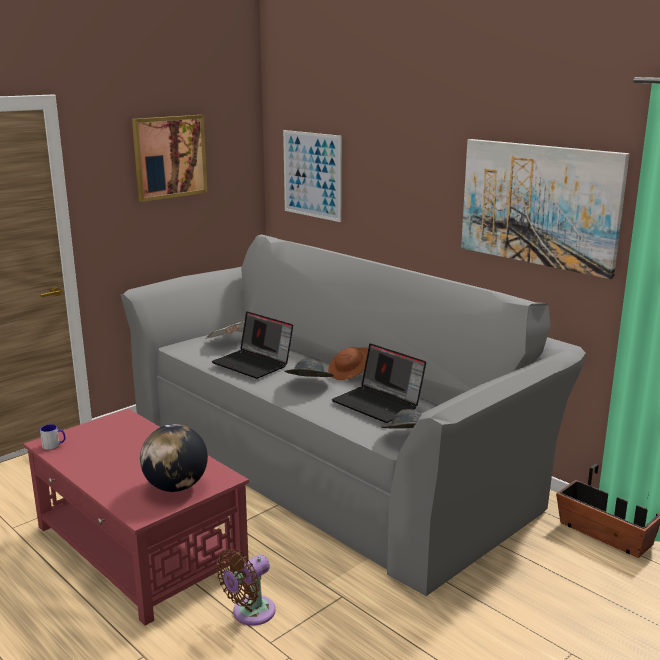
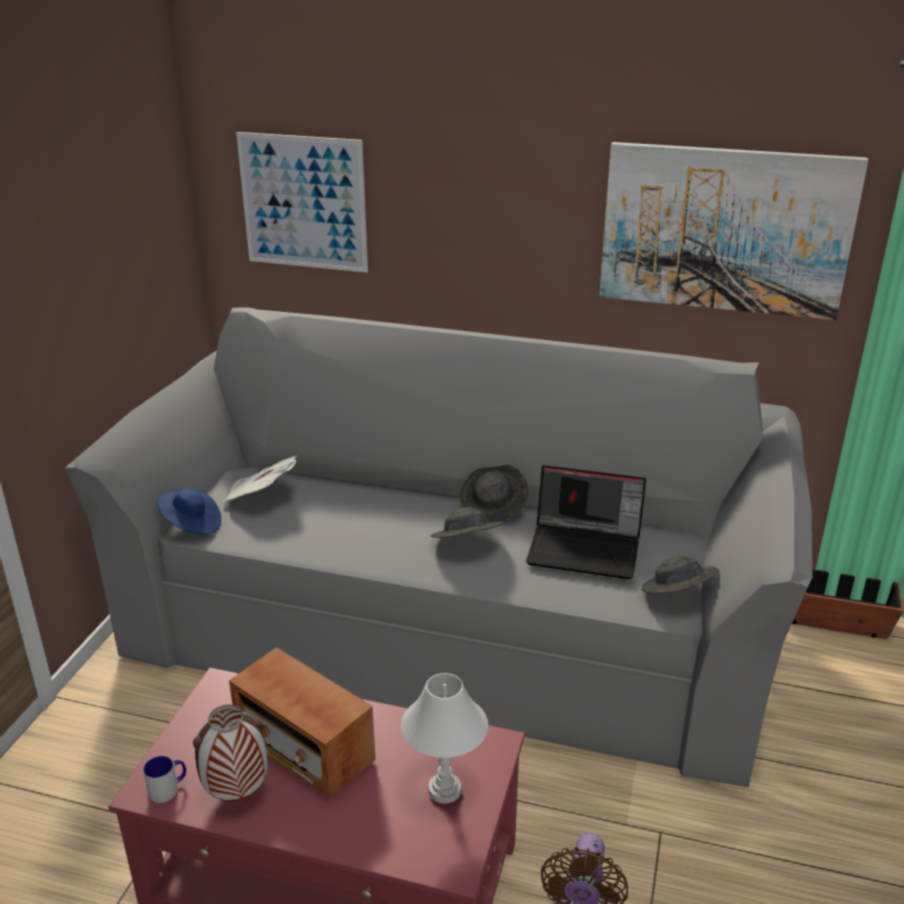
camera: 30 degrees left, 10 degrees up
(79, 457) = (236, 795): none -> vase
(131, 450) = (304, 749): none -> radio
(169, 157) = (85, 210): picture -> none
(176, 487) = (445, 789): globe -> white table lamp
(180, 345) = (191, 525): none -> blue hat
(254, 364) = (350, 529): laptop -> none
(350, 373) = (494, 507): brown hat -> grey hat

